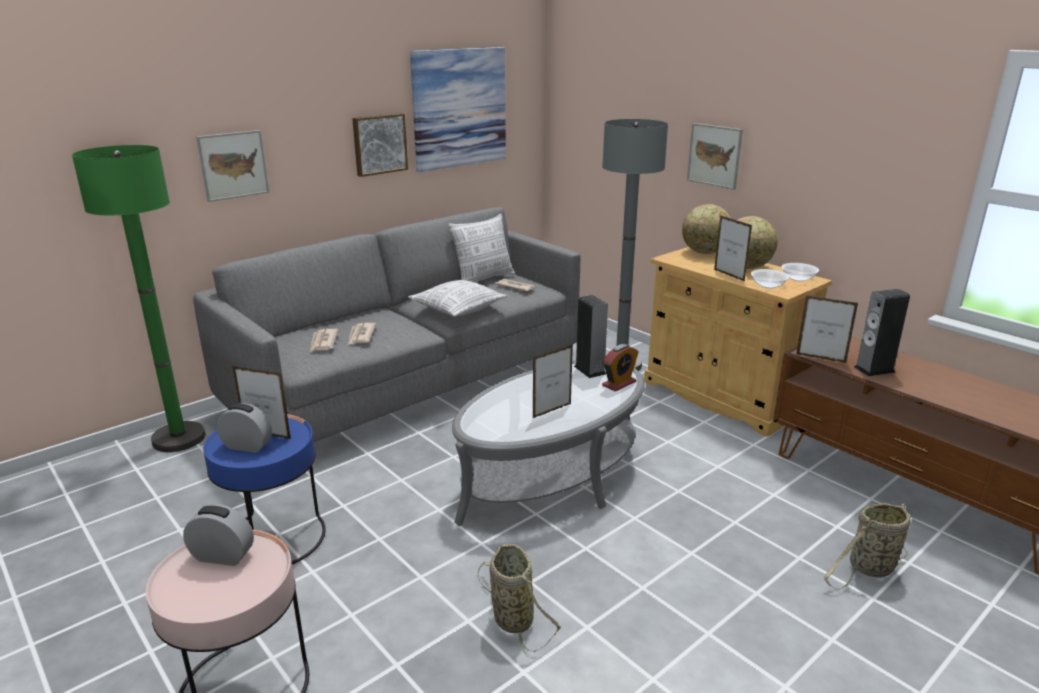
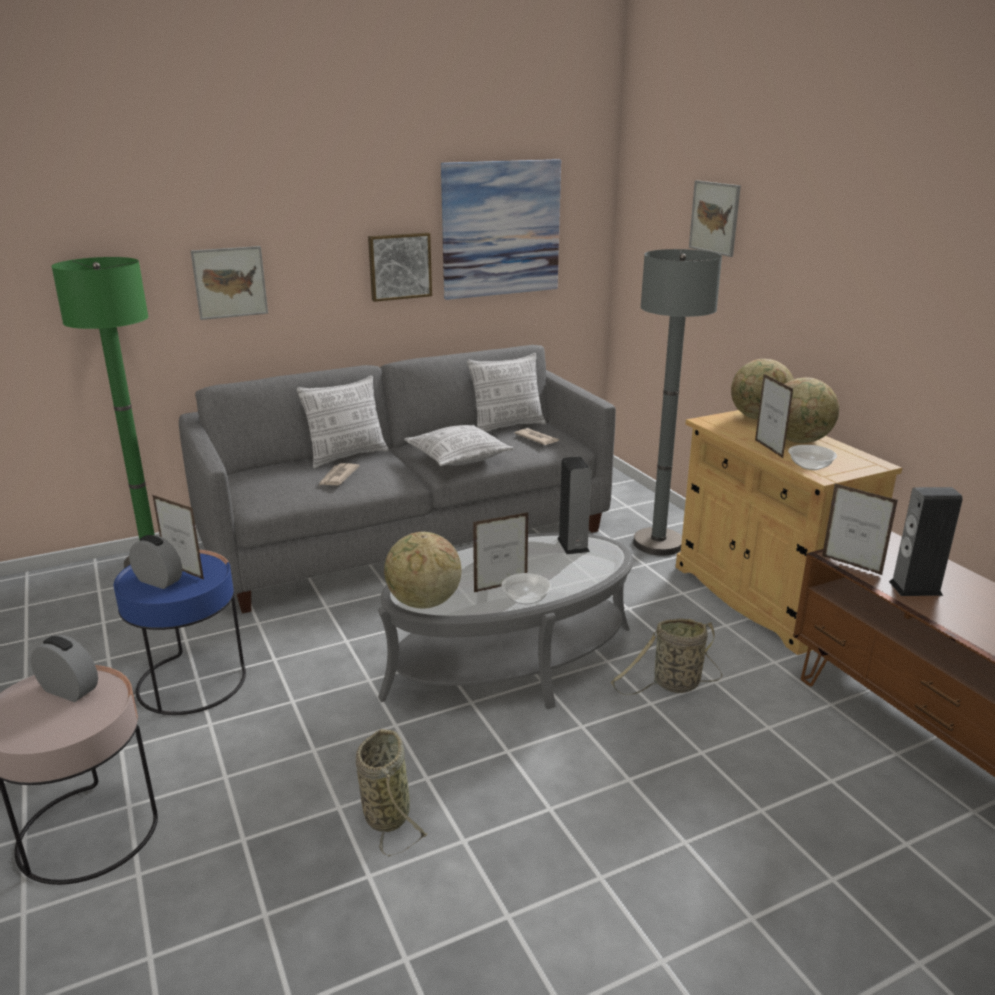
camera: 15 degrees right, 0 degrees up
(323, 342) = (294, 480): newspaper -> none
(356, 317) = (347, 456): none -> pillow
(496, 433) = (423, 603): none -> globe
(619, 383) = (597, 565): alarm clock -> none
(714, 155) = (782, 299): picture -> picture (714, 218)
(798, 278) = (857, 461): bowl -> bowl (526, 598)
(869, 569) = (846, 841): basket -> basket (673, 685)

